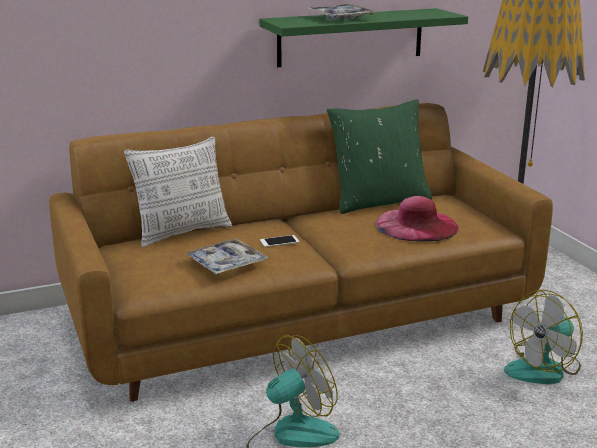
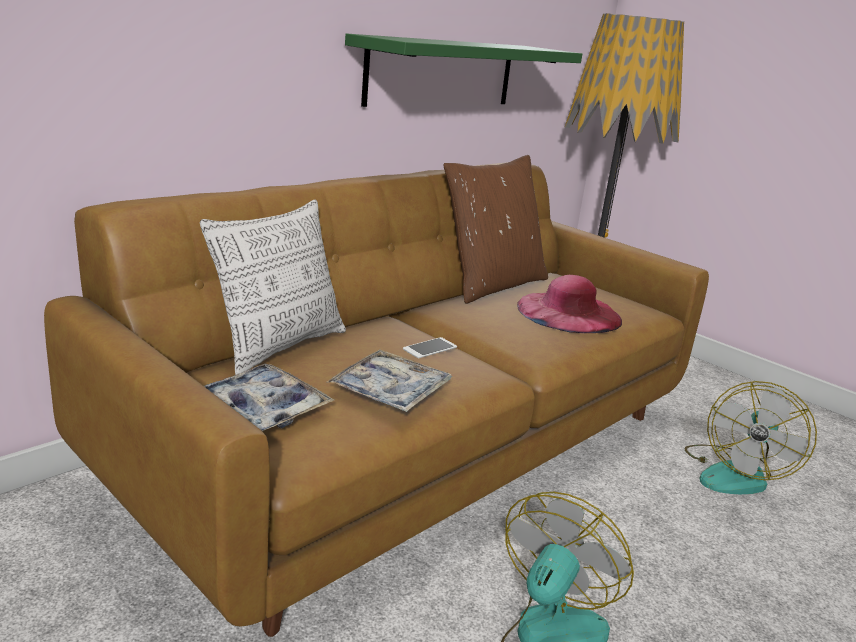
camera: 25 degrees left, 0 degrees up
(341, 18) = (450, 42): tray -> tray (262, 409)
(378, 201) = (491, 284): green pillow -> brown pillow

